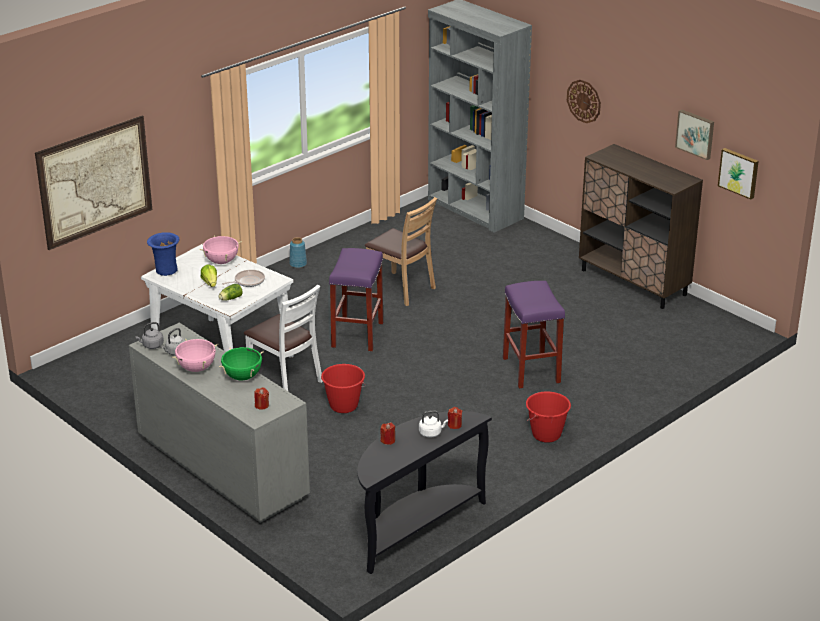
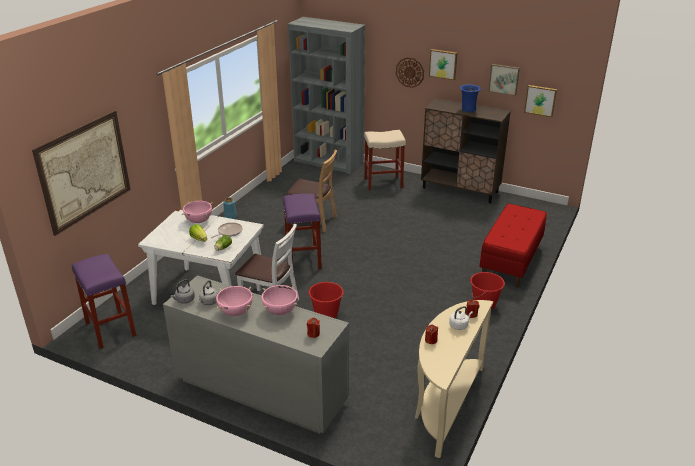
camera: 20 degrees left, 0 degrees up
(165, 270) = (156, 236): blue vase -> blue vase (468, 110)
(242, 377) = (280, 311): green cooking pot -> pink cooking pot
(414, 528) = (445, 405): black console table -> beige console table
(531, 253) = (383, 183): none -> beige stool
(532, 370) = (440, 260): purple stool -> purple stool (111, 329)
(624, 98) = (443, 64): none -> picture
(625, 391) = (511, 261): none -> red bench

